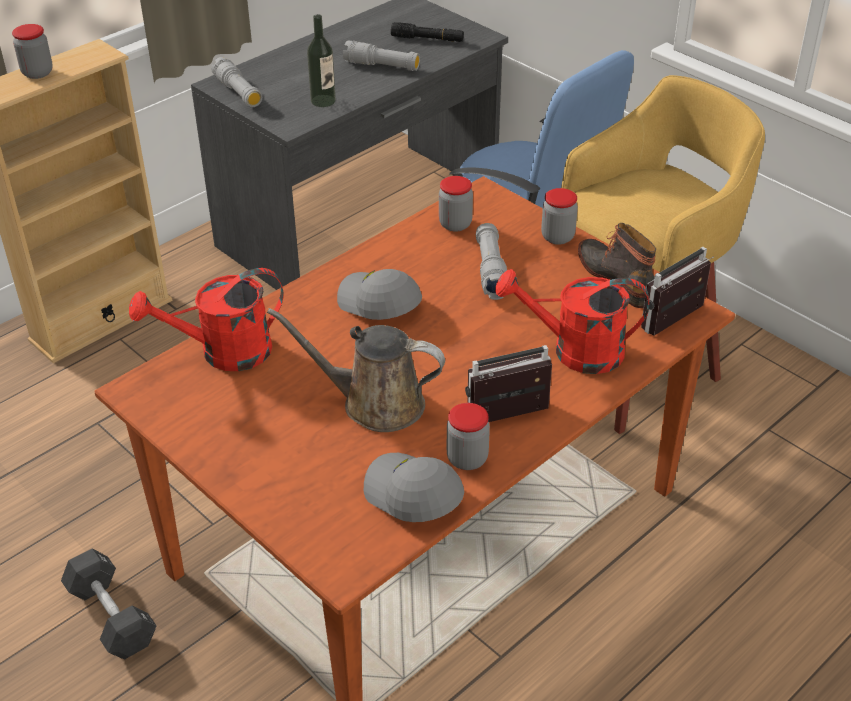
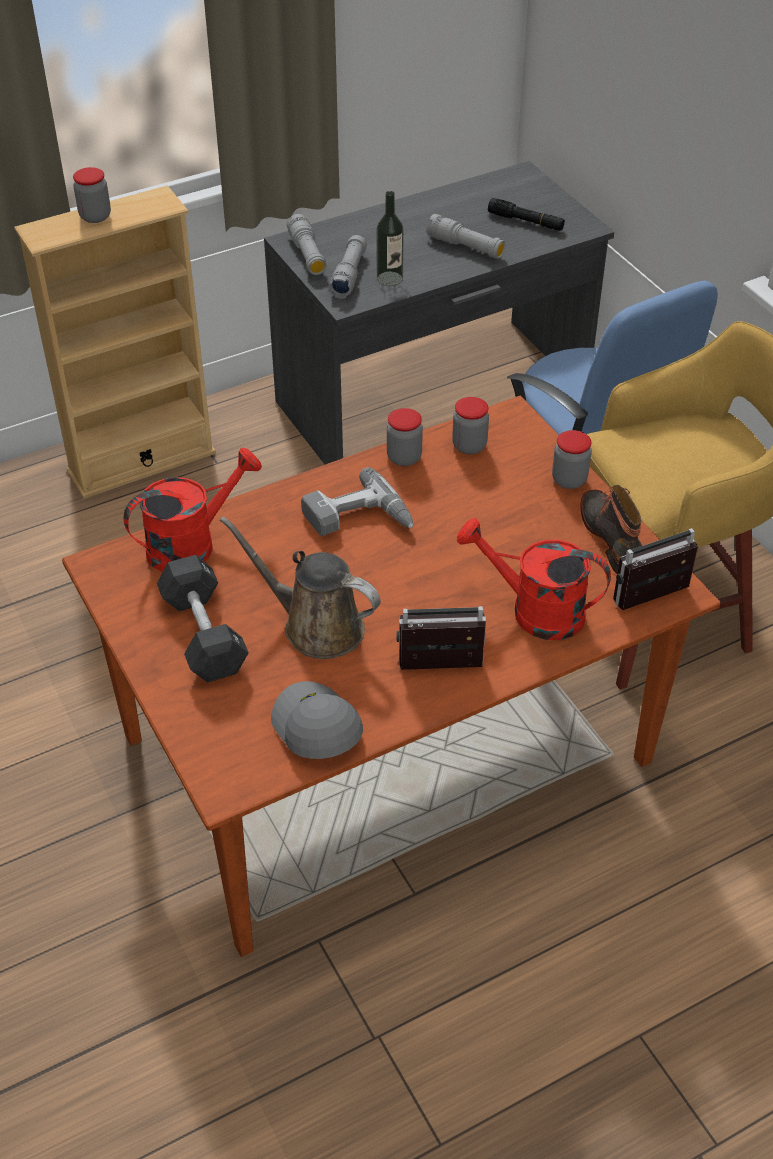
camera: 15 degrees right, 5 degrees up
(111, 616) = (64, 767): black dumbbell -> black dumbbell (204, 634)
(223, 353) = (192, 543): red watering can -> red watering can turned 150 degrees clockwise
(378, 304) = (358, 520): grey cap -> power drill
(467, 459) = (382, 702): jar -> jar (404, 457)
(491, 270) = (485, 504): grey flashlight -> grey flashlight (349, 275)

